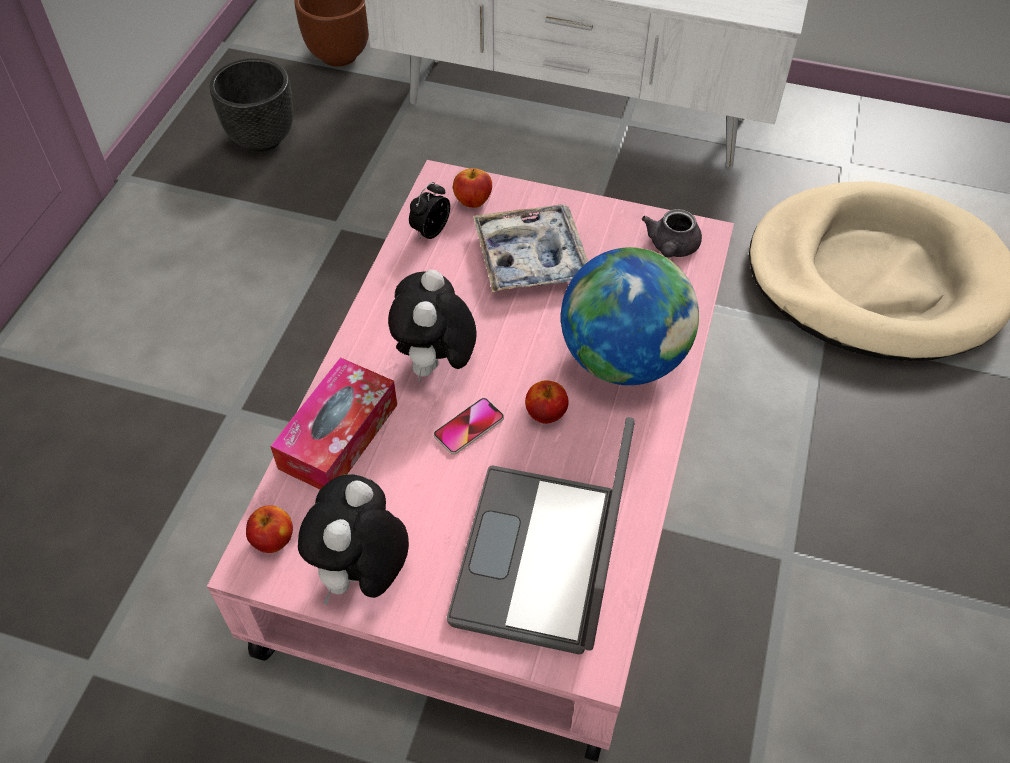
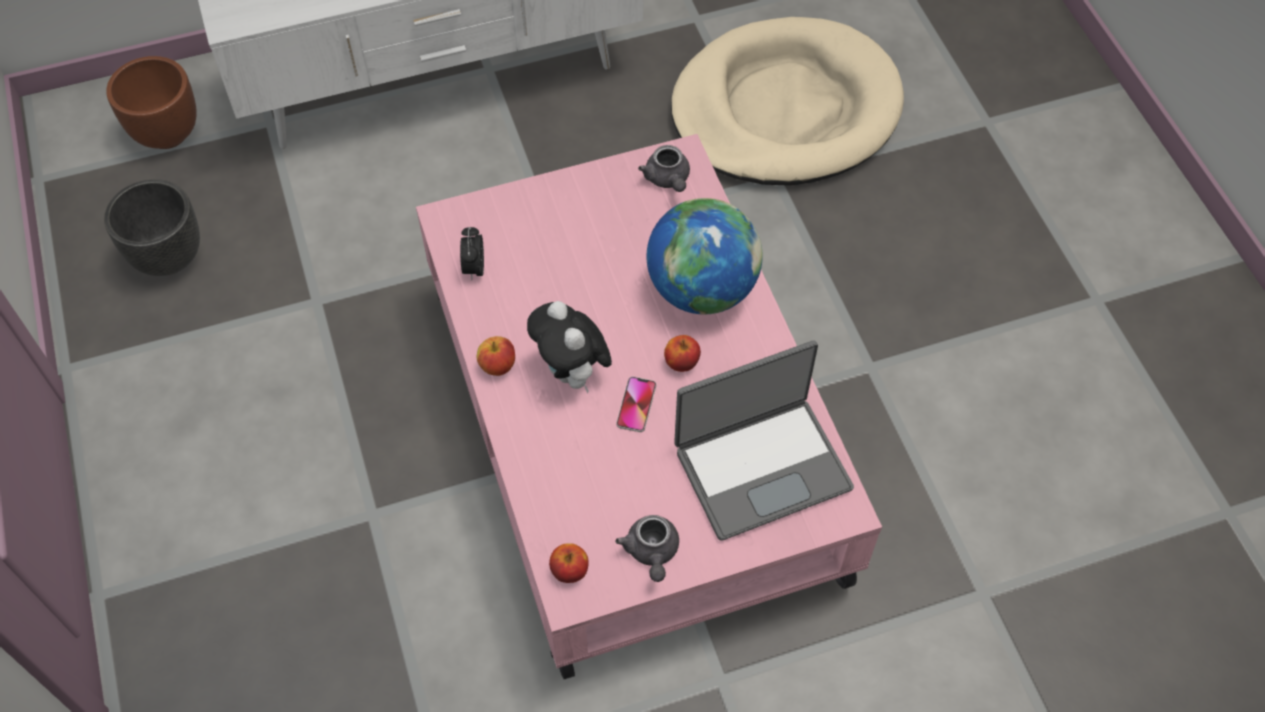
camera: 35 degrees left, 5 degrees up
(338, 436) = (549, 469): tissue box -> none
(362, 573) = (651, 552): plush toy -> grey teapot
(473, 201) = (486, 223): apple -> apple (498, 366)
(531, 257) = (571, 246): tray -> none
(541, 560) = (761, 466): laptop -> laptop turned 90 degrees counterclockwise

